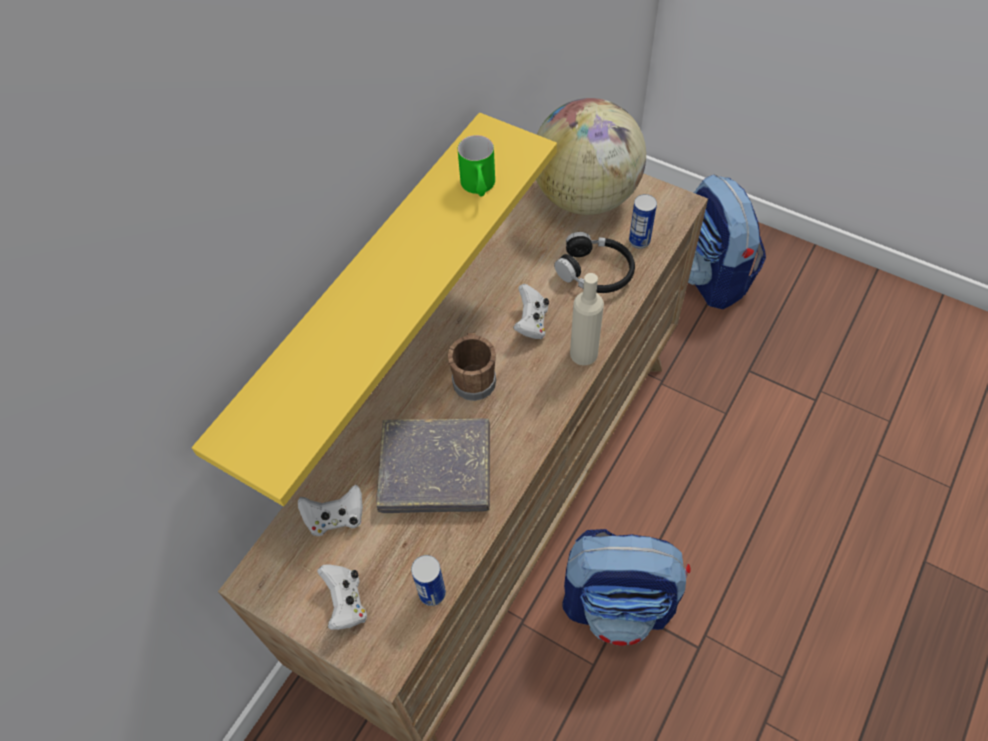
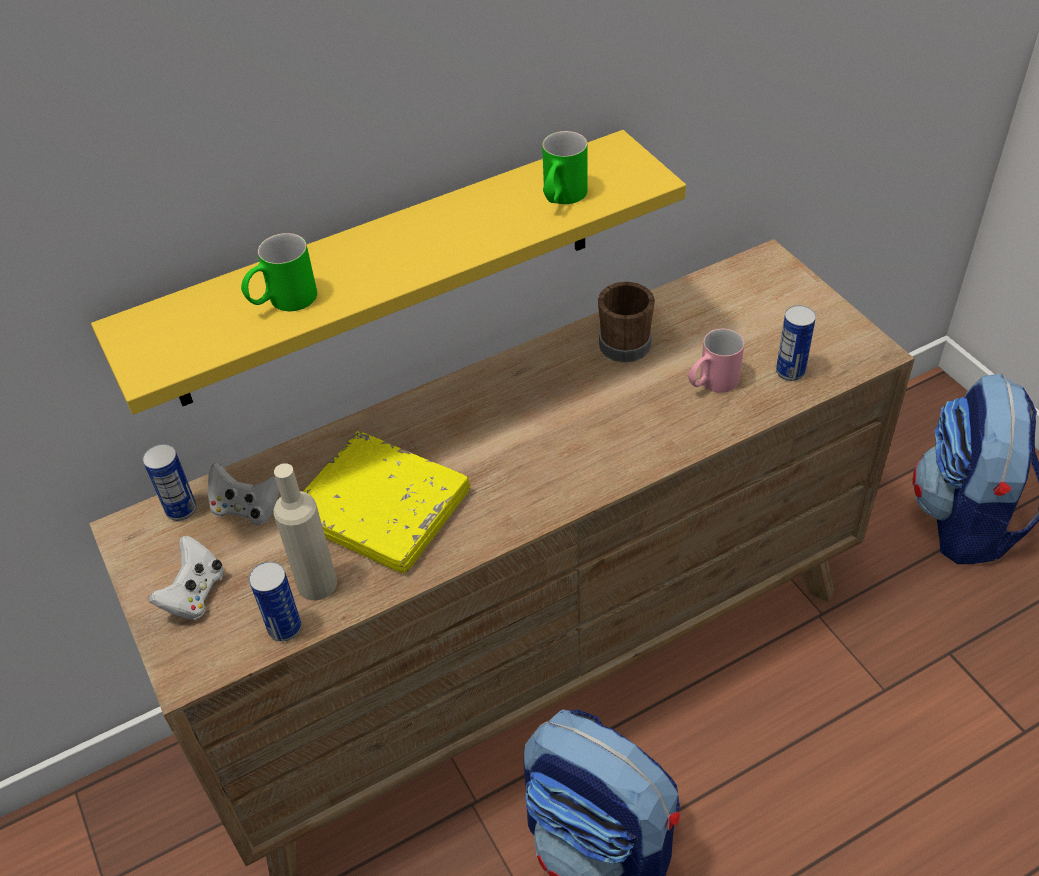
camera: 30 degrees right, 10 degrees down
(285, 544) = (181, 509): none -> can
(337, 361) = (282, 302): none -> green mug
(435, 469) = (381, 508): grey book -> yellow book
(474, 377) = (491, 435): brown mug -> brown mug (627, 341)
(531, 323) = (597, 407): white game controller -> none
(583, 353) = (634, 462): beige bottle -> beige bottle (317, 583)
(585, 196) = (758, 302): globe -> none
(595, 272) = (711, 384): black headphones -> pink mug

